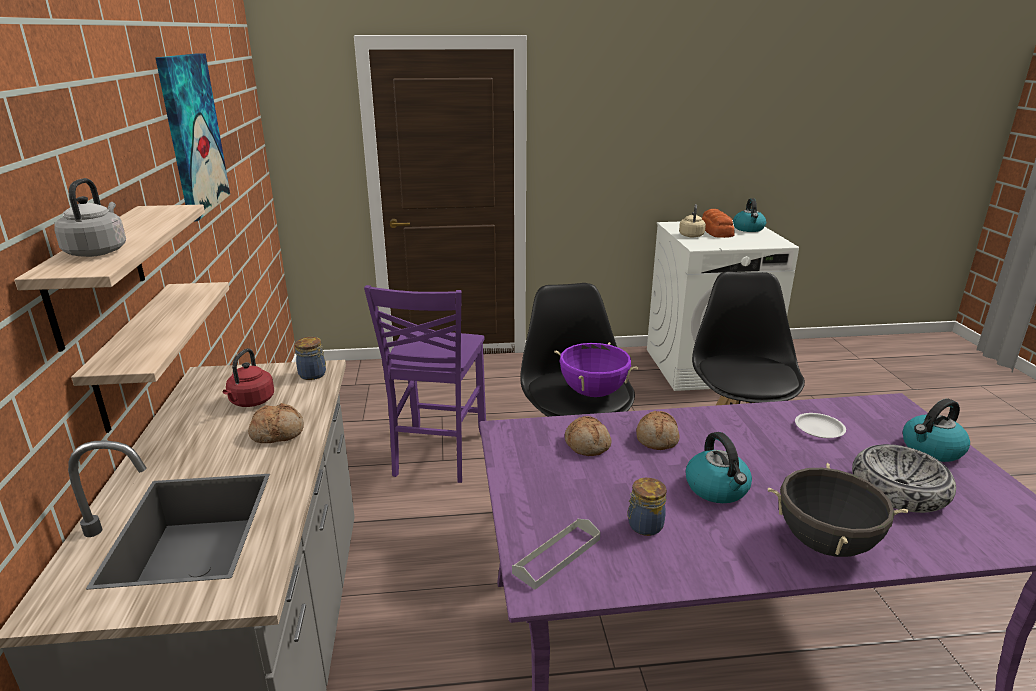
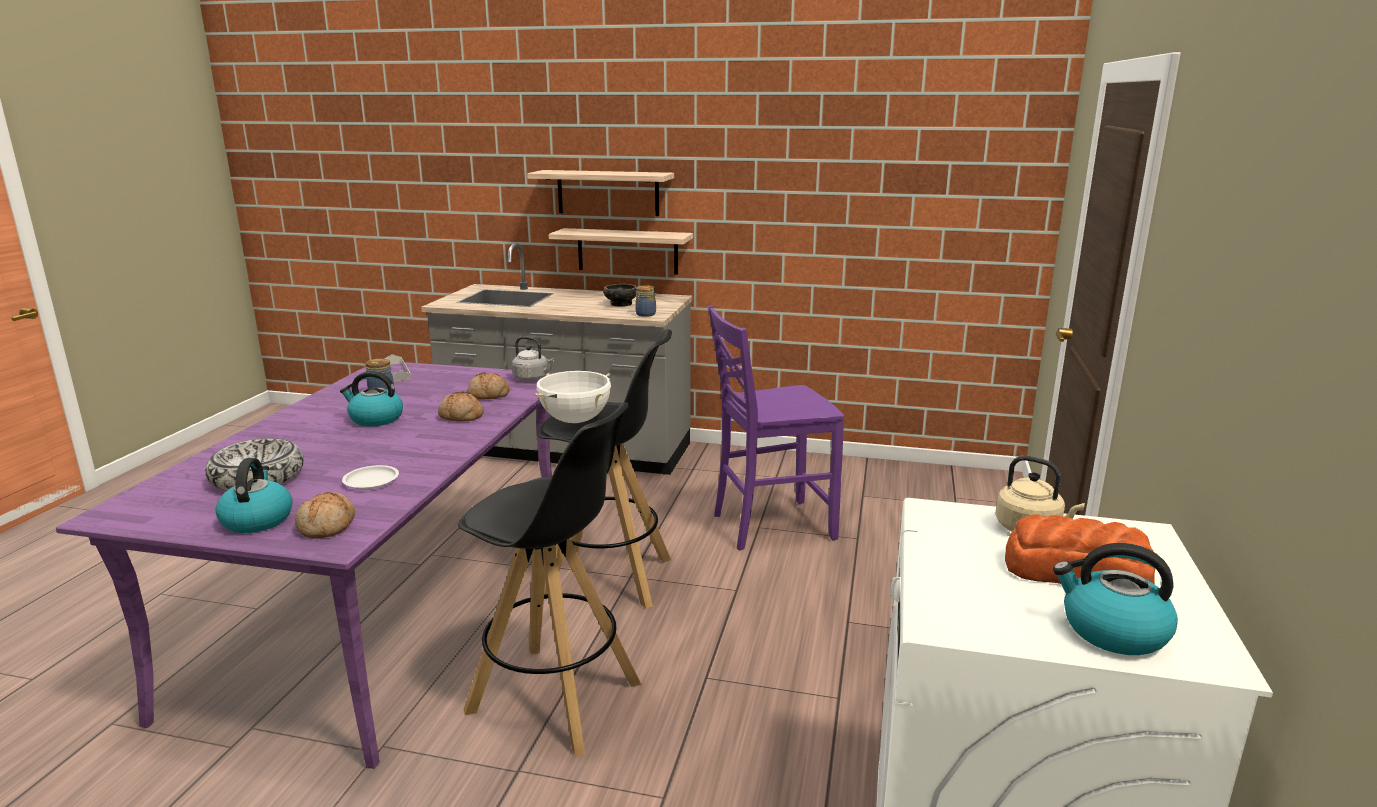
camera: 110 degrees right, 5 degrees down
(98, 251) = (571, 171): grey kettle -> grey kettle (532, 378)
(193, 134) = (803, 147): picture -> none
(251, 402) = (620, 304): red kettle -> bowl
(278, 432) = (573, 308): bread -> bread (328, 526)
(437, 455) = (770, 525): purple chair -> purple chair turned 45 degrees counterclockwise
(593, 392) = (575, 420): purple cooking pot -> white cooking pot
(825, 543) = (276, 432): black cooking pot -> none

